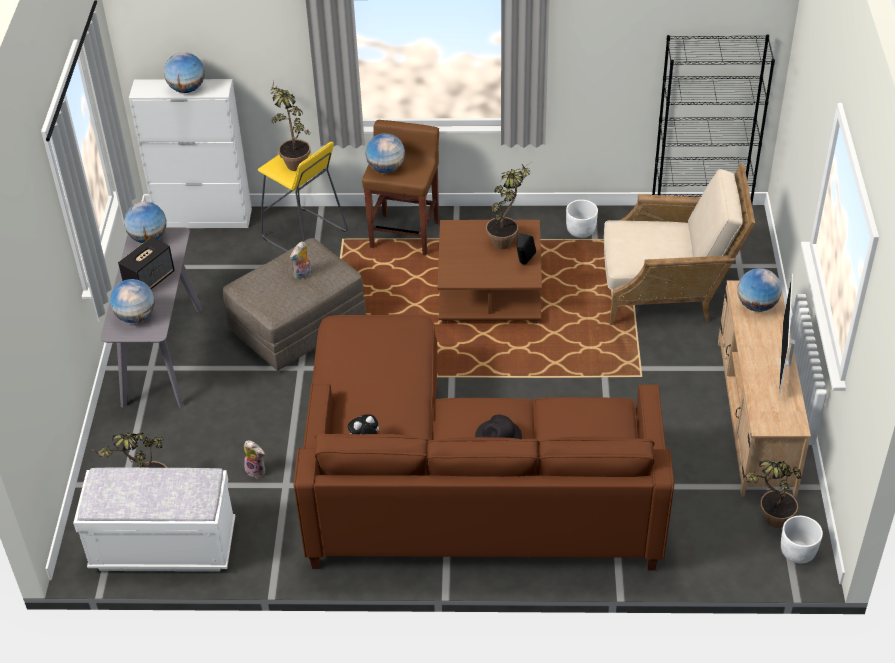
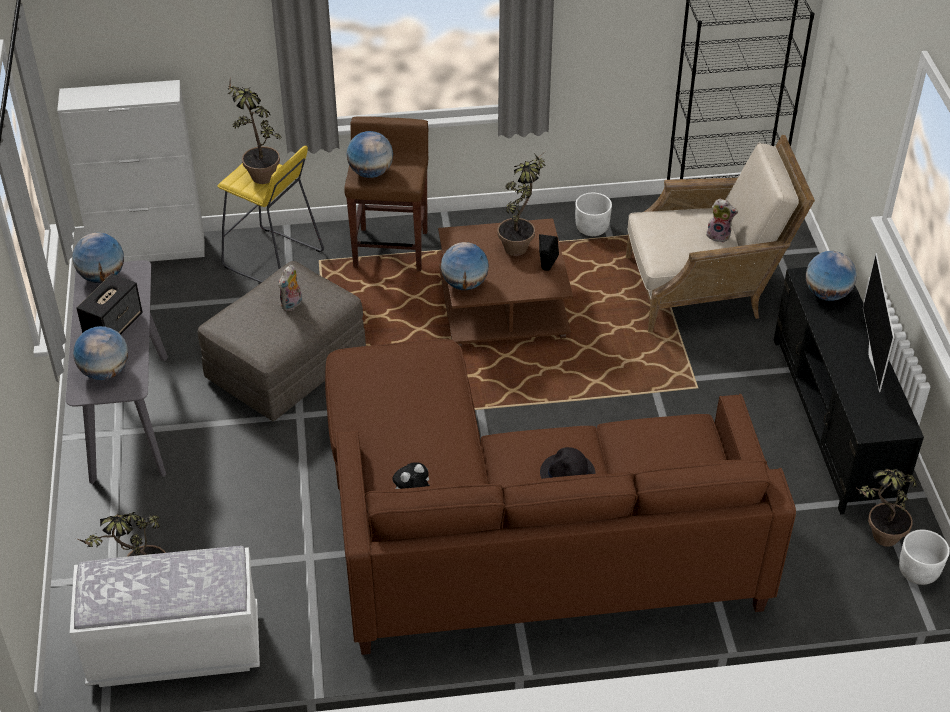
camera: 10 degrees left, 0 degrees up
(187, 89) = (127, 95): globe -> globe (464, 284)
(257, 470) = (271, 542): plush toy -> plush toy (719, 235)
(755, 415) = (834, 420): beige tv stand -> black tv stand

